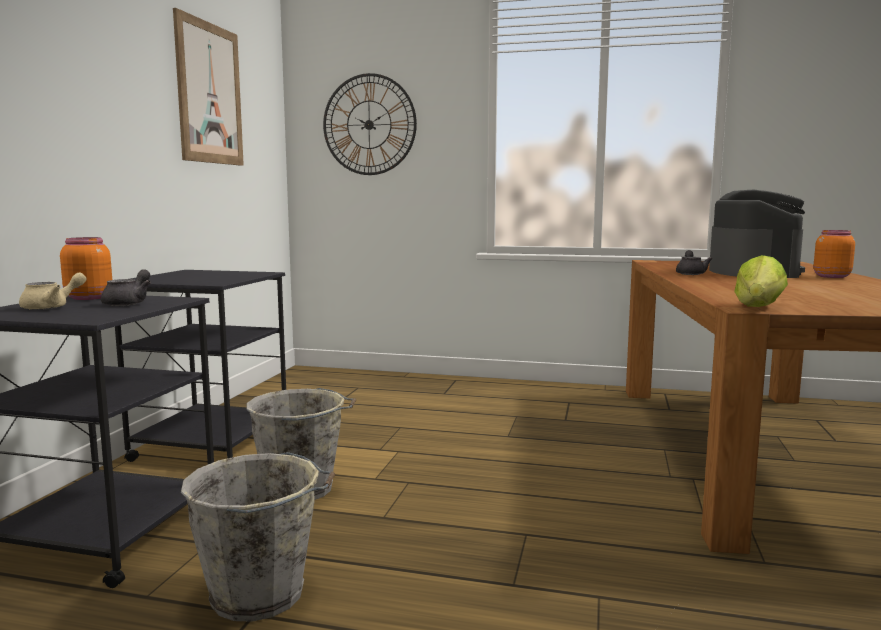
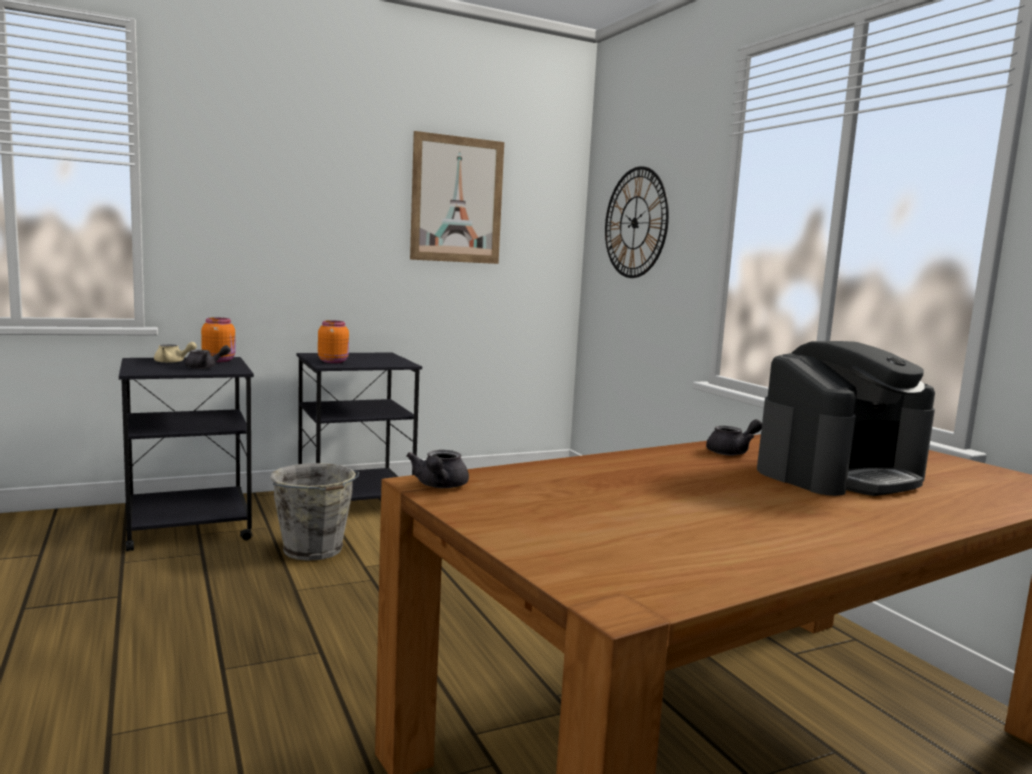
camera: 50 degrees right, 0 degrees up
(261, 595) = (144, 590): grey bucket -> none
(758, 307) = (439, 486): lettuce -> grey teapot
(830, 276) = (898, 510): orange jar -> orange jar (333, 361)

